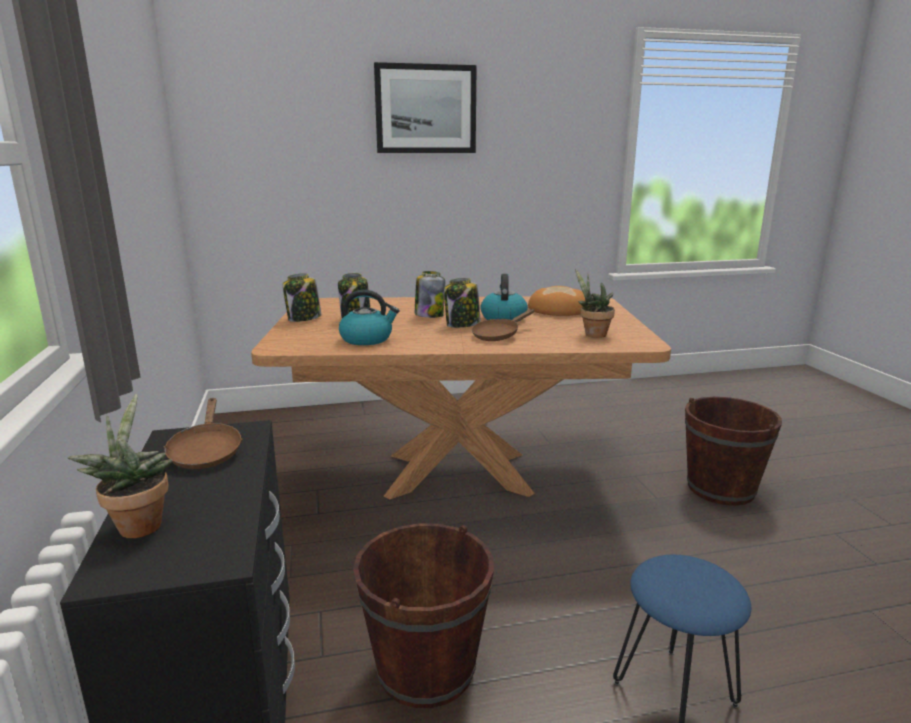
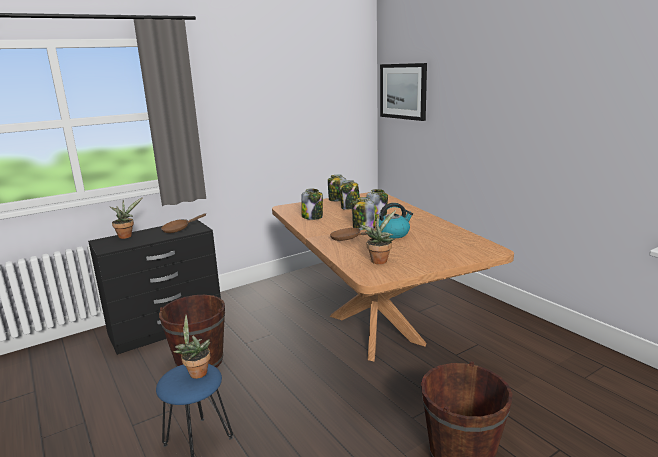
camera: 70 degrees right, 0 degrees up
(367, 339) = (312, 217): kettle -> jar
(426, 109) = (496, 70): picture -> picture (403, 91)
(559, 309) = (439, 244): bread -> none
(679, 572) = (196, 372): none -> potted plant

